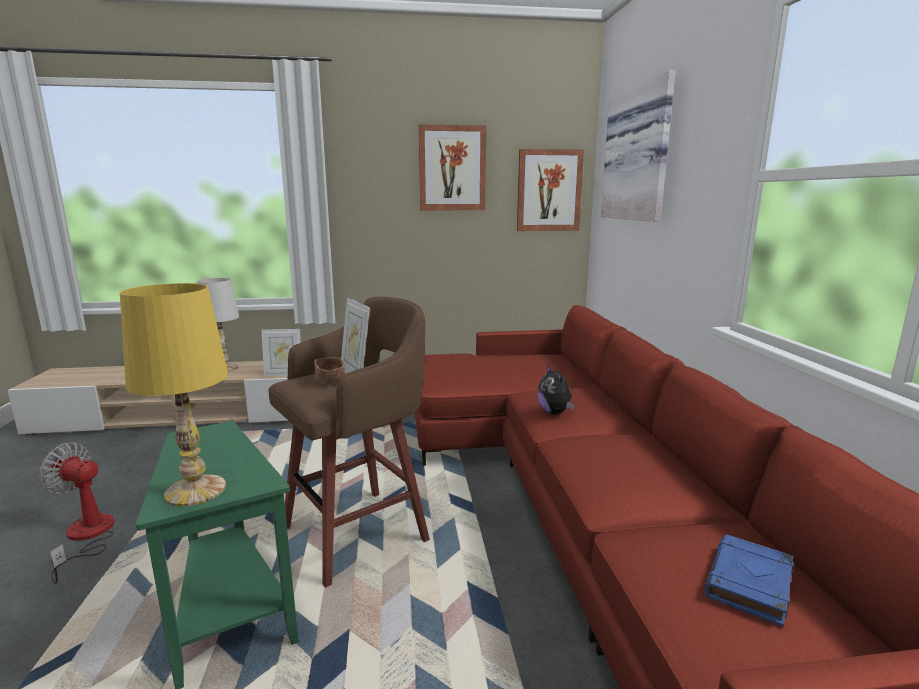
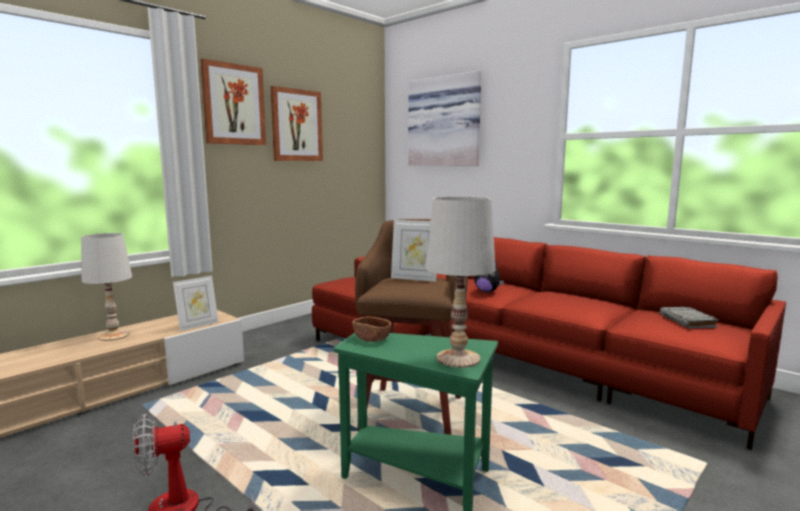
camera: 40 degrees left, 5 degrees down
(194, 491) = (458, 359): yellow table lamp -> white table lamp
(330, 380) = (409, 283): brown bowl -> brown bowl (371, 338)
(549, 191) = (360, 146): picture -> picture (234, 104)
(749, 584) = (688, 321): blue book -> grey book

